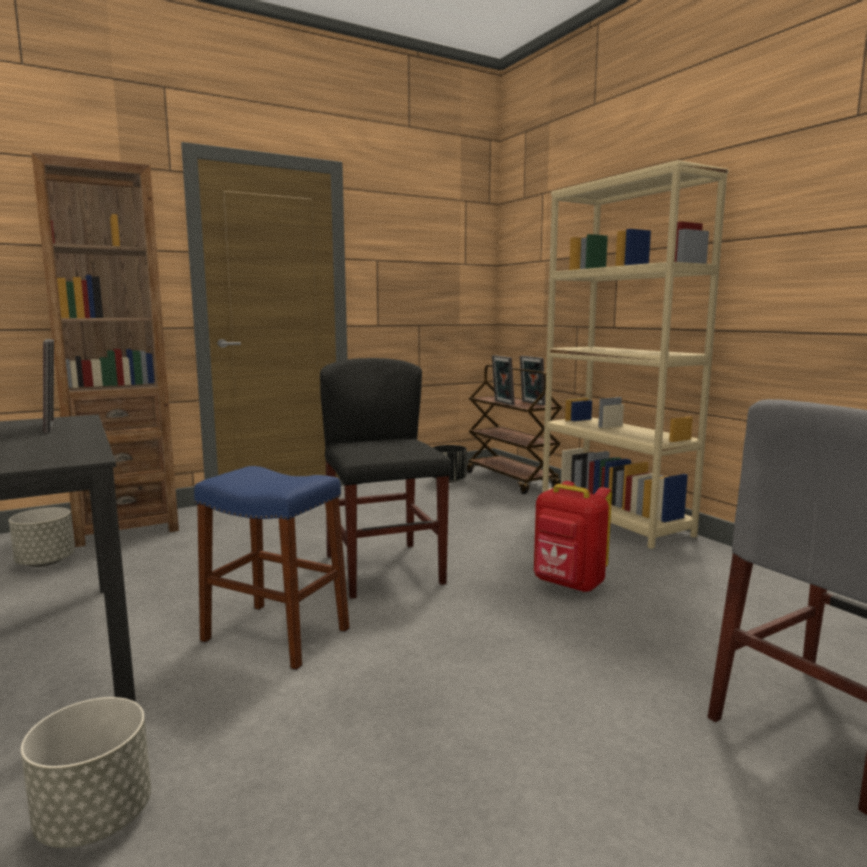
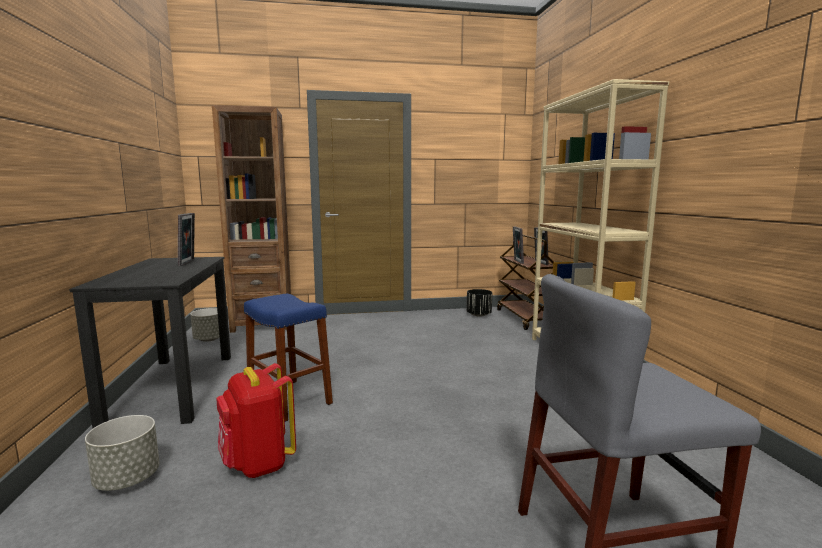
camera: 20 degrees right, 0 degrees up
(383, 569) = (384, 369): black chair -> none
(568, 584) = (500, 398): red backpack -> red backpack (258, 464)

